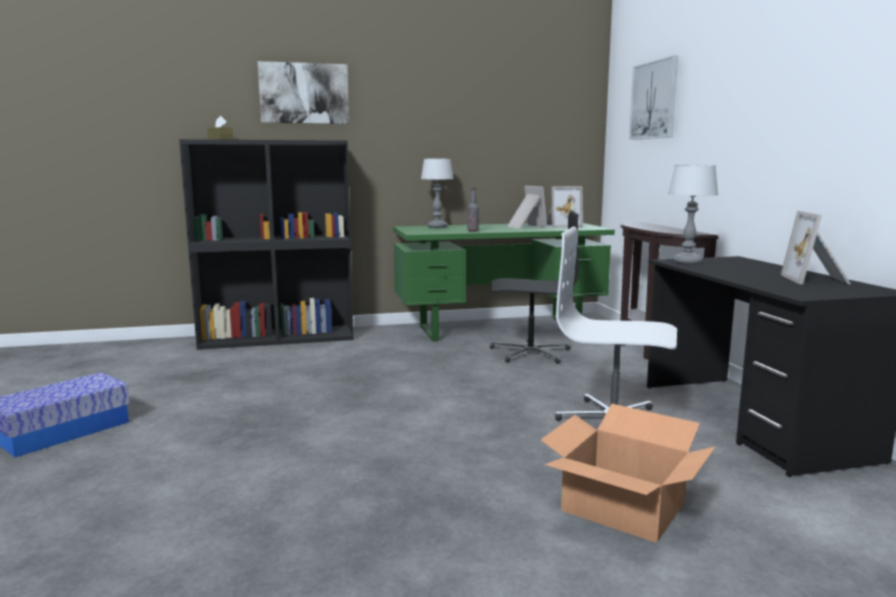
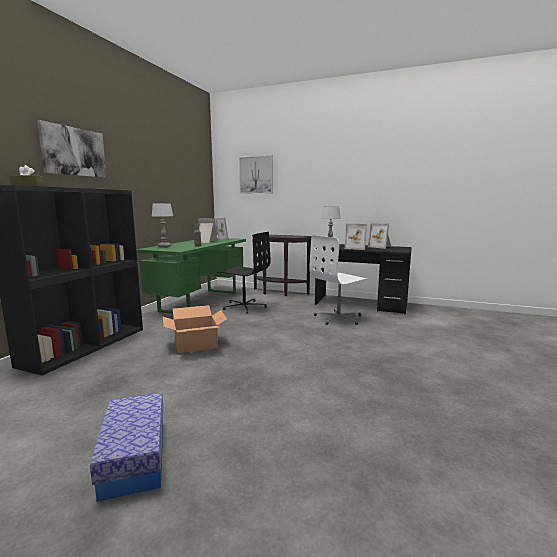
camera: 55 degrees left, 0 degrees up
(530, 352) = (244, 306): black office chair -> black office chair turned 75 degrees clockwise
(623, 508) = (408, 338): cardboard box -> cardboard box (196, 344)
(731, 272) = (356, 248): none -> picture frame

